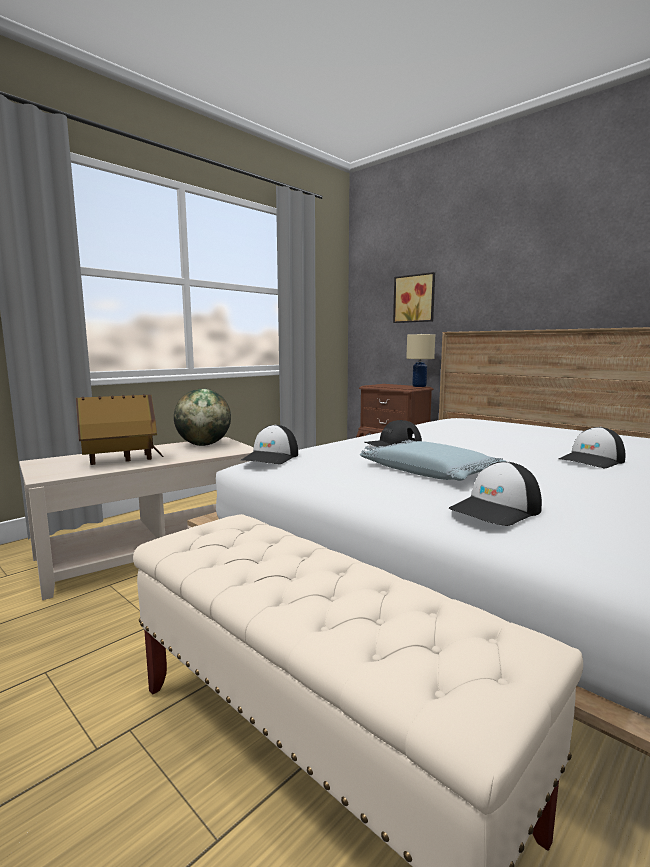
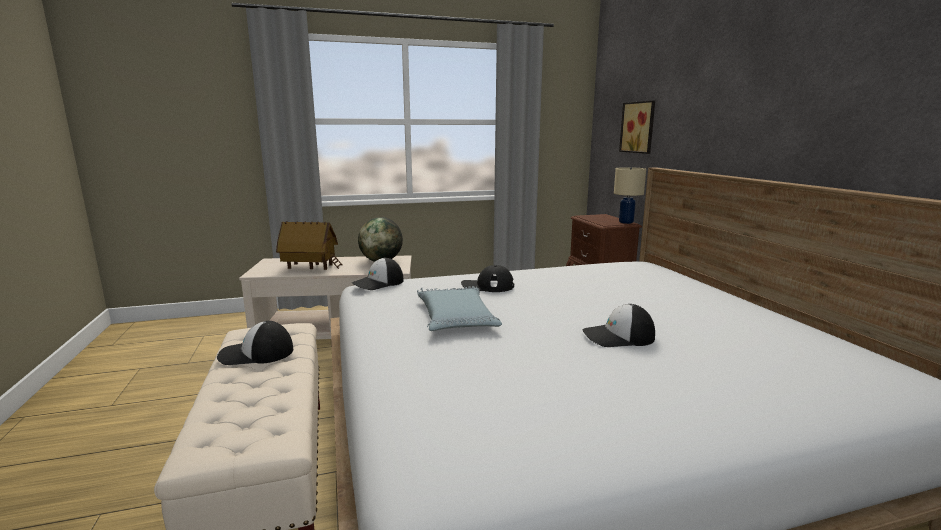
camera: 30 degrees right, 5 degrees up
(496, 510) = (413, 360): cap -> cap (256, 353)

